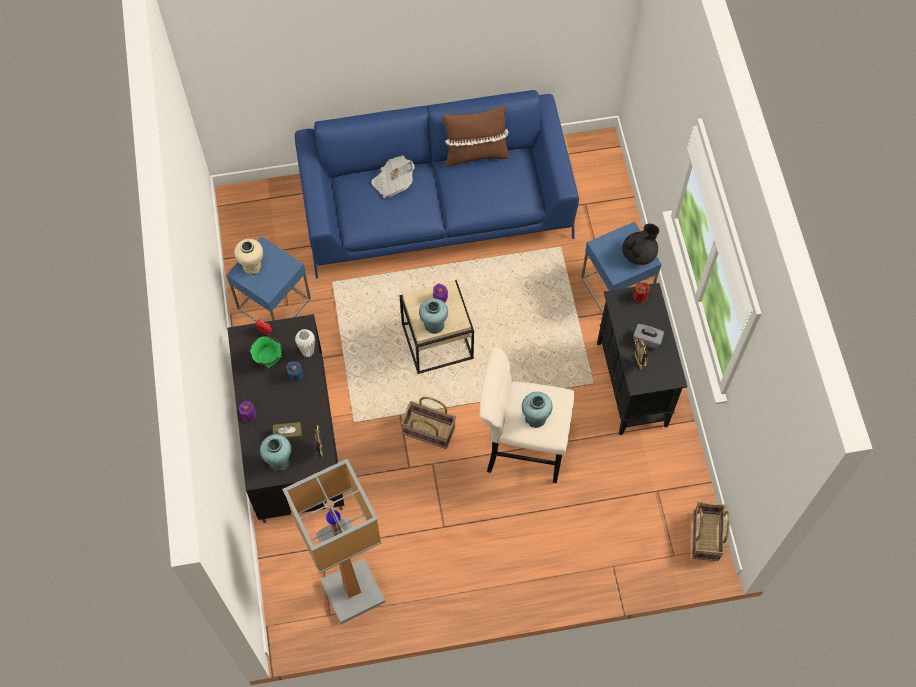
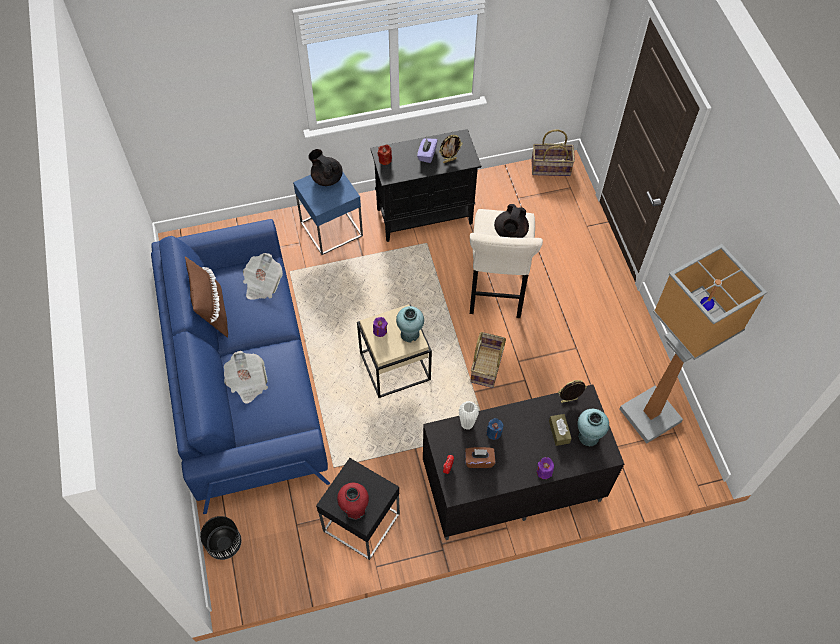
camera: 95 degrees left, 5 degrees down
(252, 266) = (355, 509): beige vase -> red vase
(268, 359) = (479, 461): green bowl -> brown tissue box
(271, 193) = (224, 543): none -> black planter
(274, 303) = (361, 522): blue side table -> black side table
(504, 194) = (262, 284): none -> newspaper
(535, 418) = (510, 233): turquoise vase -> black teapot
(647, 339) = (427, 155): grey tissue box -> purple tissue box

